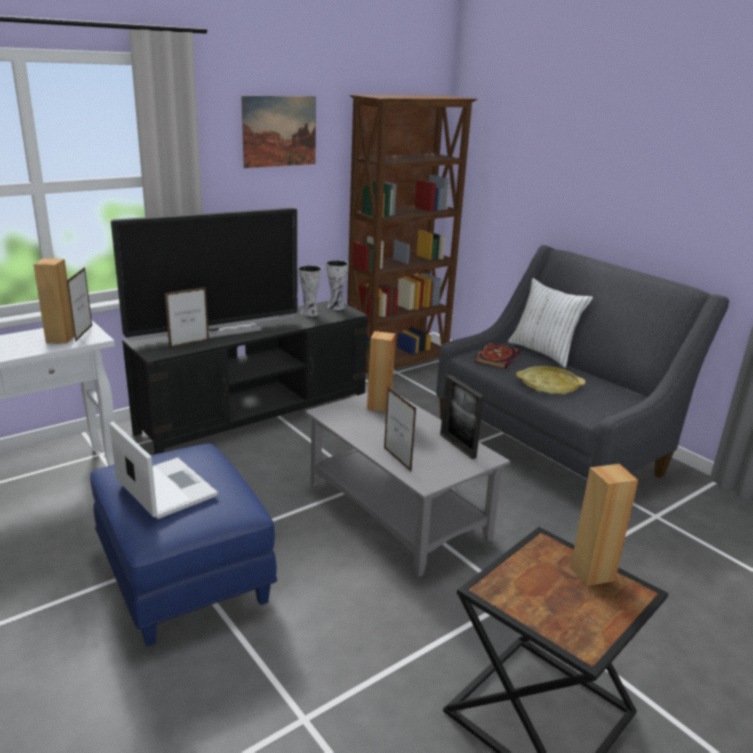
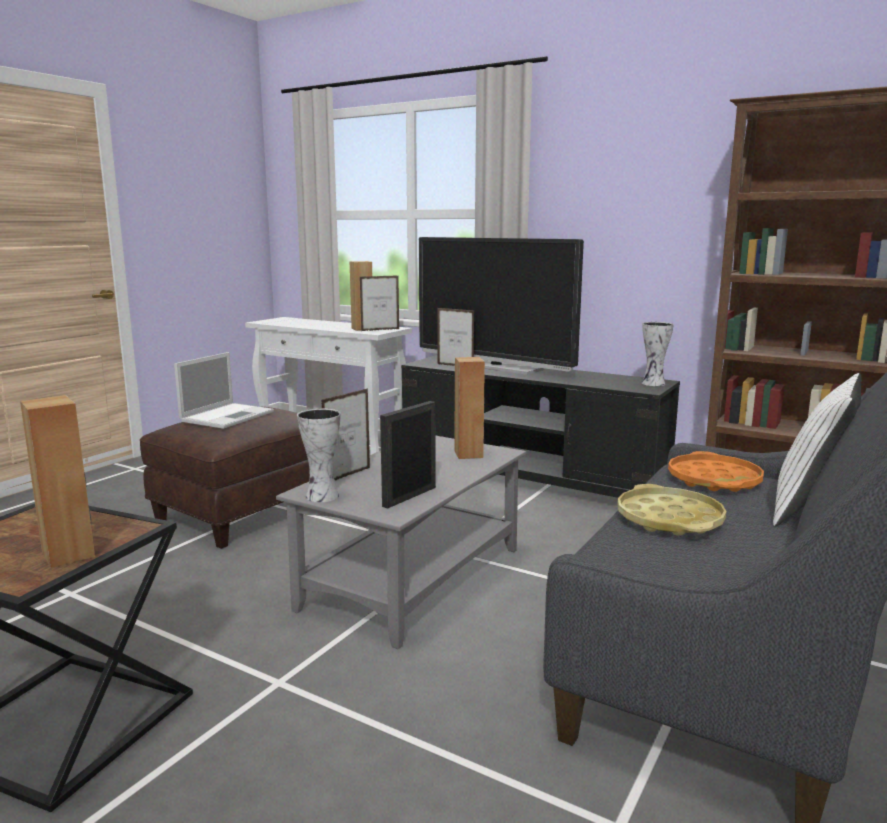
camera: 70 degrees right, 10 degrees down
(186, 575) = (245, 513): blue ottoman -> brown ottoman
(279, 131) = (642, 163): picture -> none
(309, 314) = (608, 379): vase -> vase (320, 496)
(496, 357) = (714, 480): book -> orange tray

